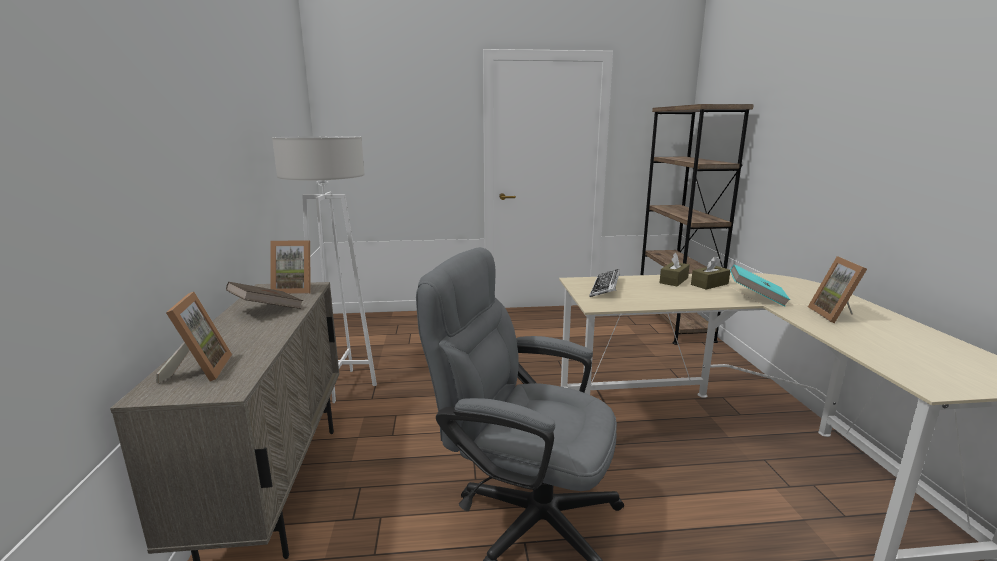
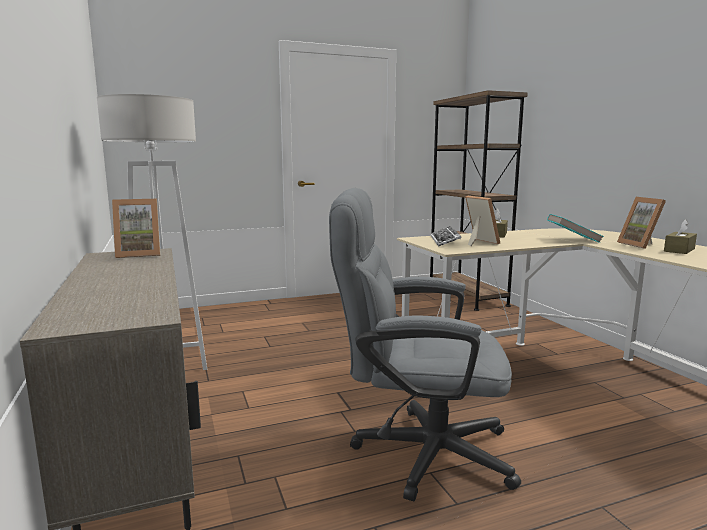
camera: 15 degrees left, 5 degrees down
(199, 370) = (100, 308): picture frame -> picture frame (477, 242)
(266, 310) = (124, 267): brown book -> none
(709, 284) = (528, 235): brown tissue box -> brown tissue box (679, 250)

